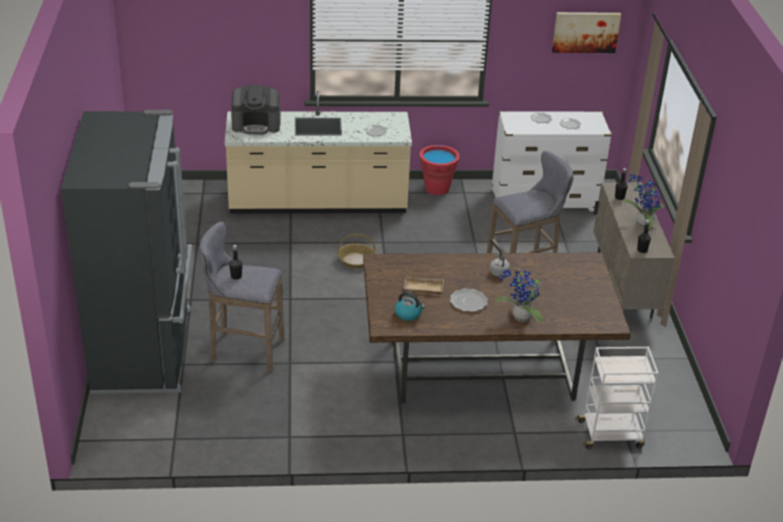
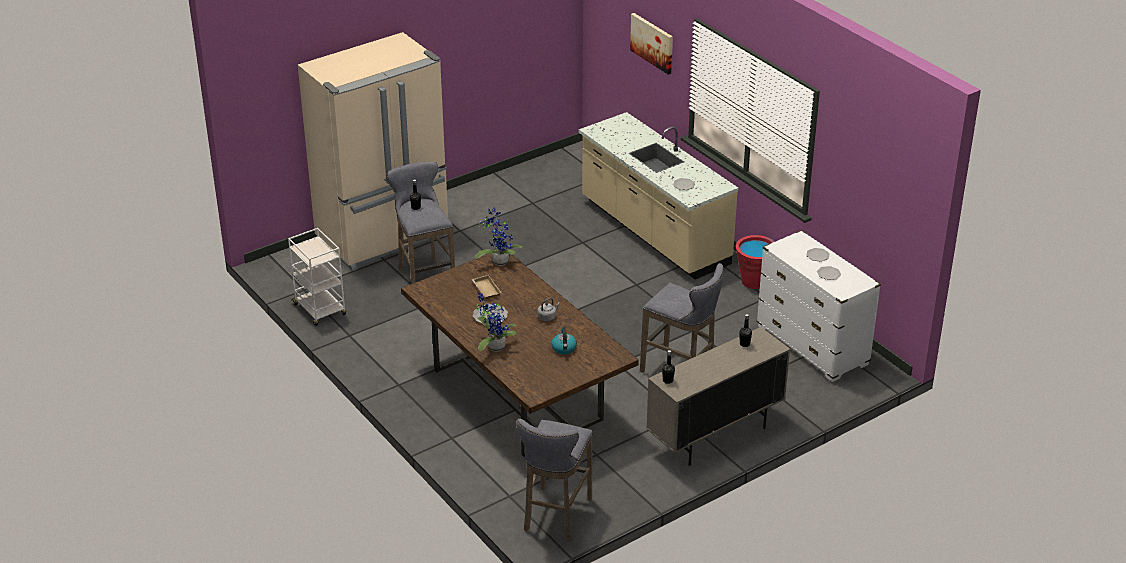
camera: 60 degrees right, 0 degrees up
(145, 349) = (384, 237): black fridge -> beige fridge
(256, 125) = (622, 131): coffee machine -> none
(356, 260) = (595, 281): basket -> none
(408, 314) = (445, 294): kettle -> kettle (564, 348)
(585, 32) = (887, 191): picture -> picture (652, 43)
(611, 434) = (497, 489): white cart -> white cart (320, 310)
(641, 224) = (713, 368): potted plant -> potted plant (499, 261)
(671, 415) = (556, 516): none -> grey stool

